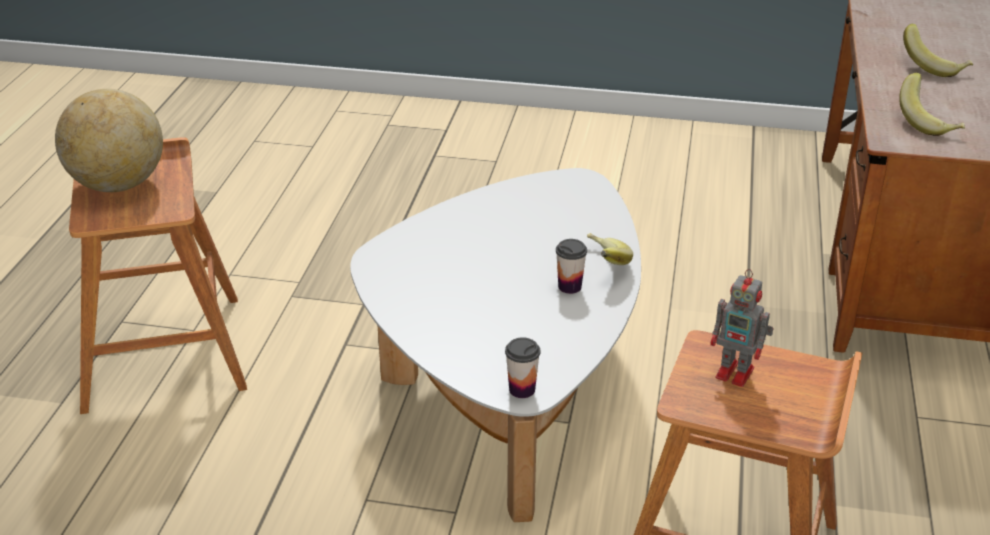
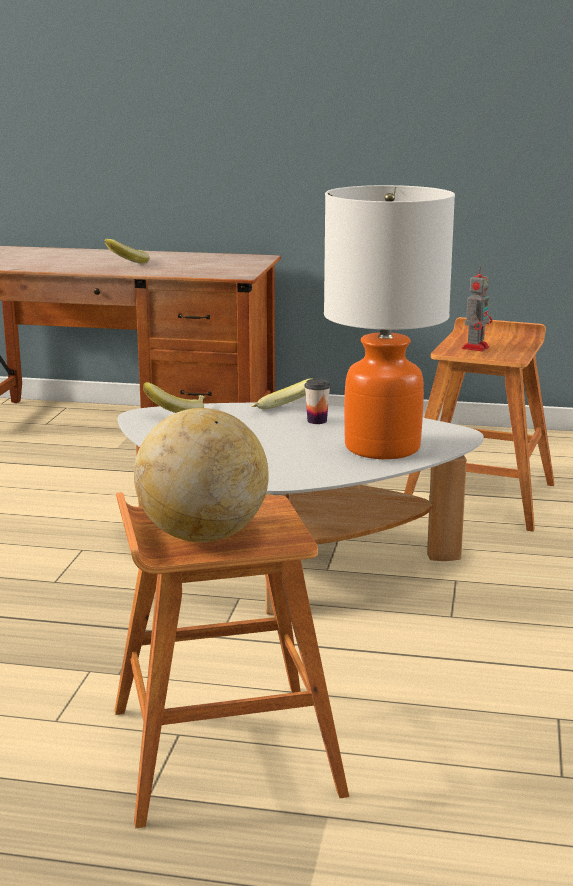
camera: 90 degrees left, 15 degrees down
(473, 329) = (381, 448): none -> table lamp
(522, 389) = (456, 434): cup -> none
(928, 123) = (217, 269): banana -> banana (177, 412)

